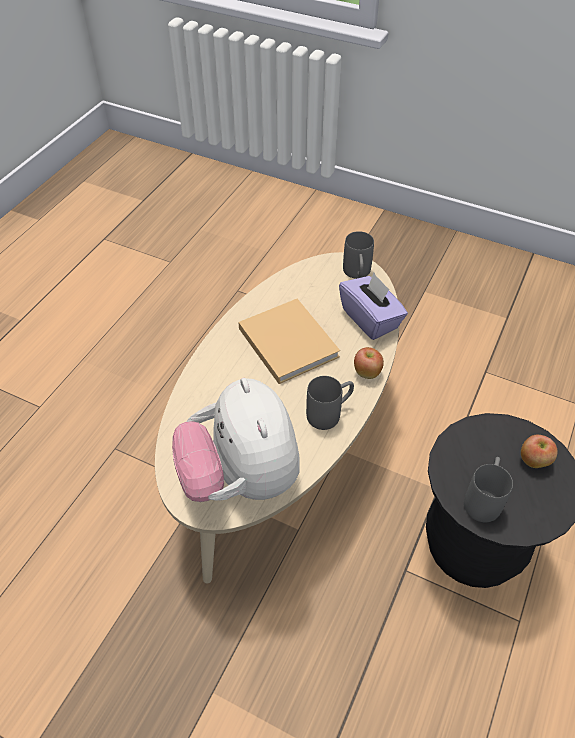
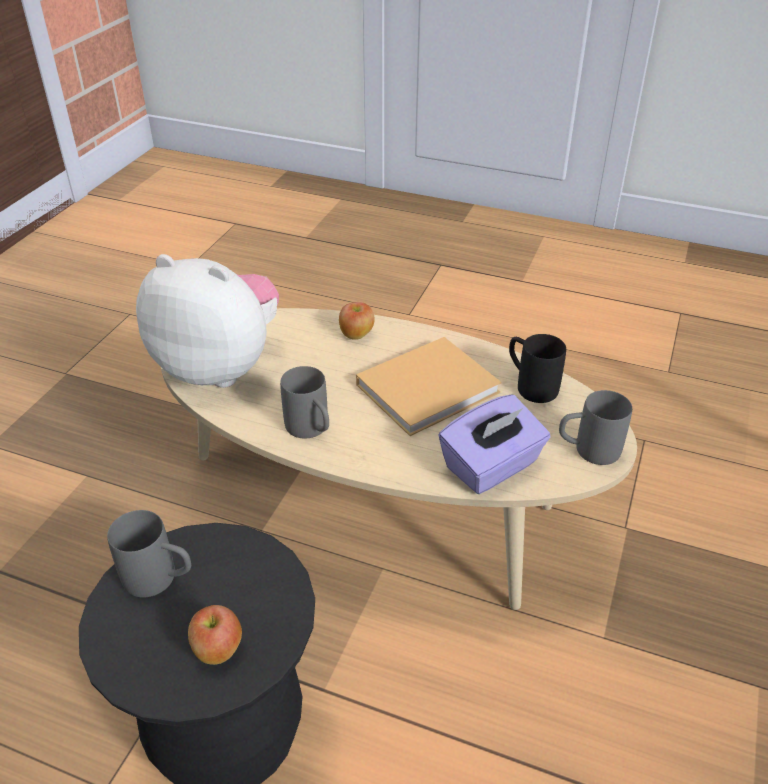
camera: 85 degrees right, 10 degrees down
(241, 478) = (220, 366): plush toy -> plush toy turned 45 degrees clockwise
(290, 289) = (530, 385): none -> black mug
(367, 372) = (385, 464): apple -> apple (357, 335)

